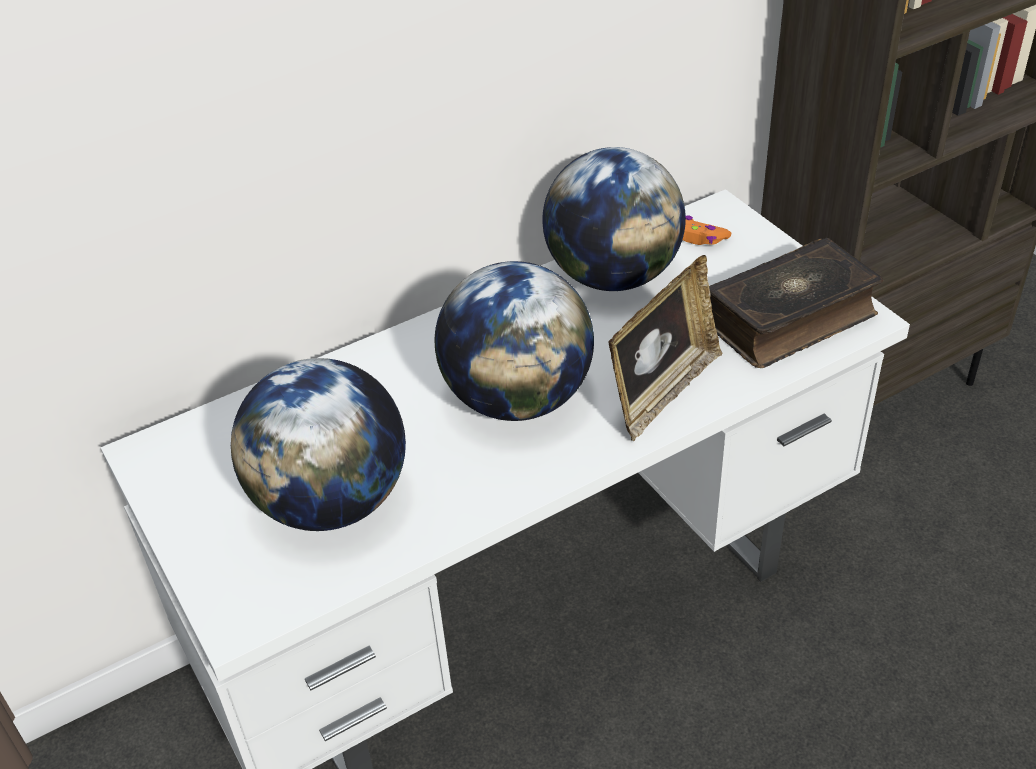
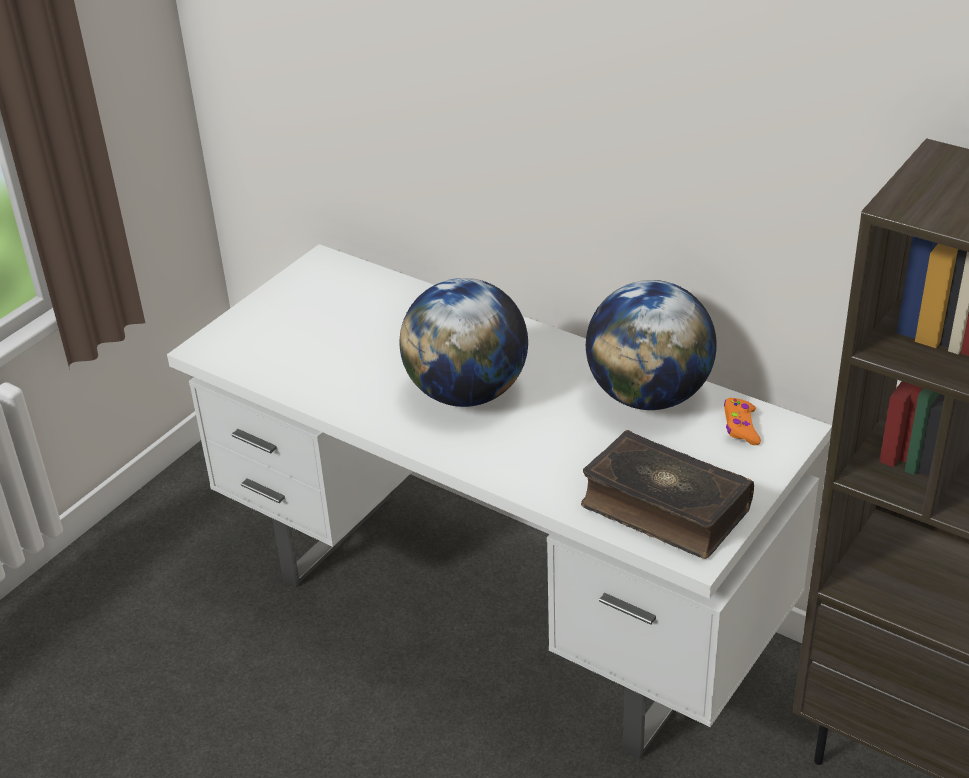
camera: 65 degrees right, 5 degrees down
(332, 501) = (319, 347): globe -> none
(662, 392) = (519, 461): picture frame -> none

